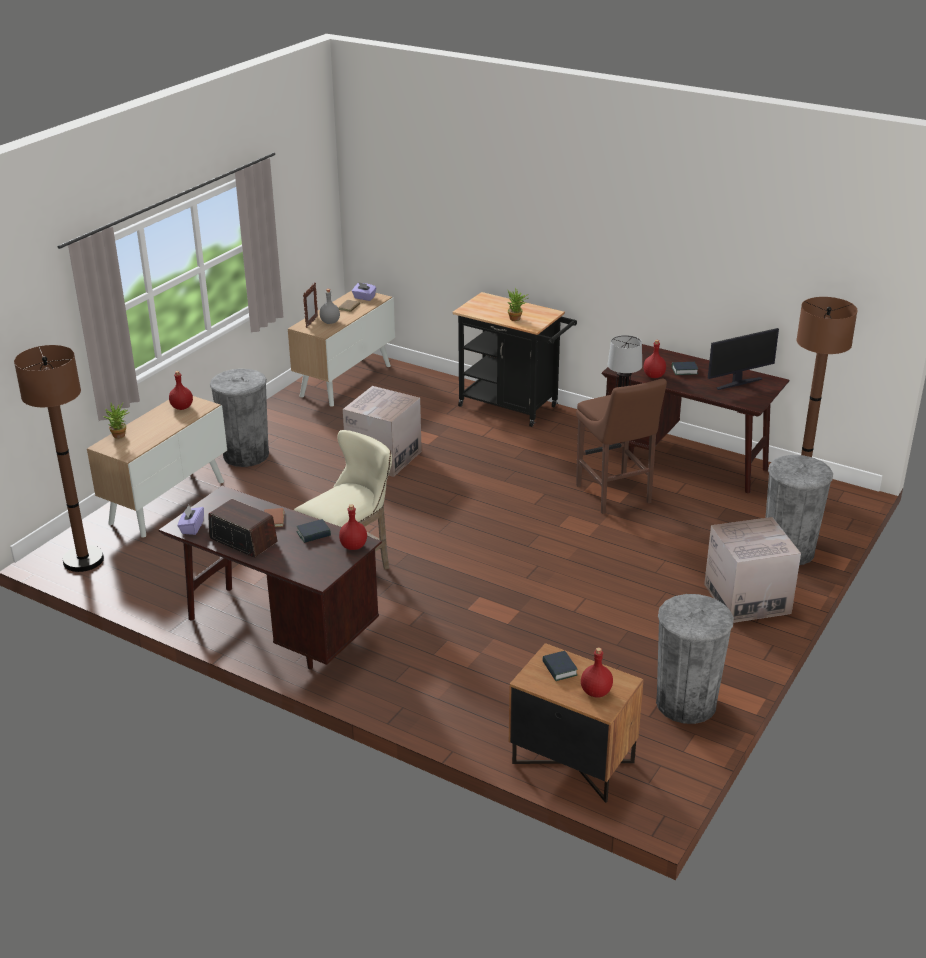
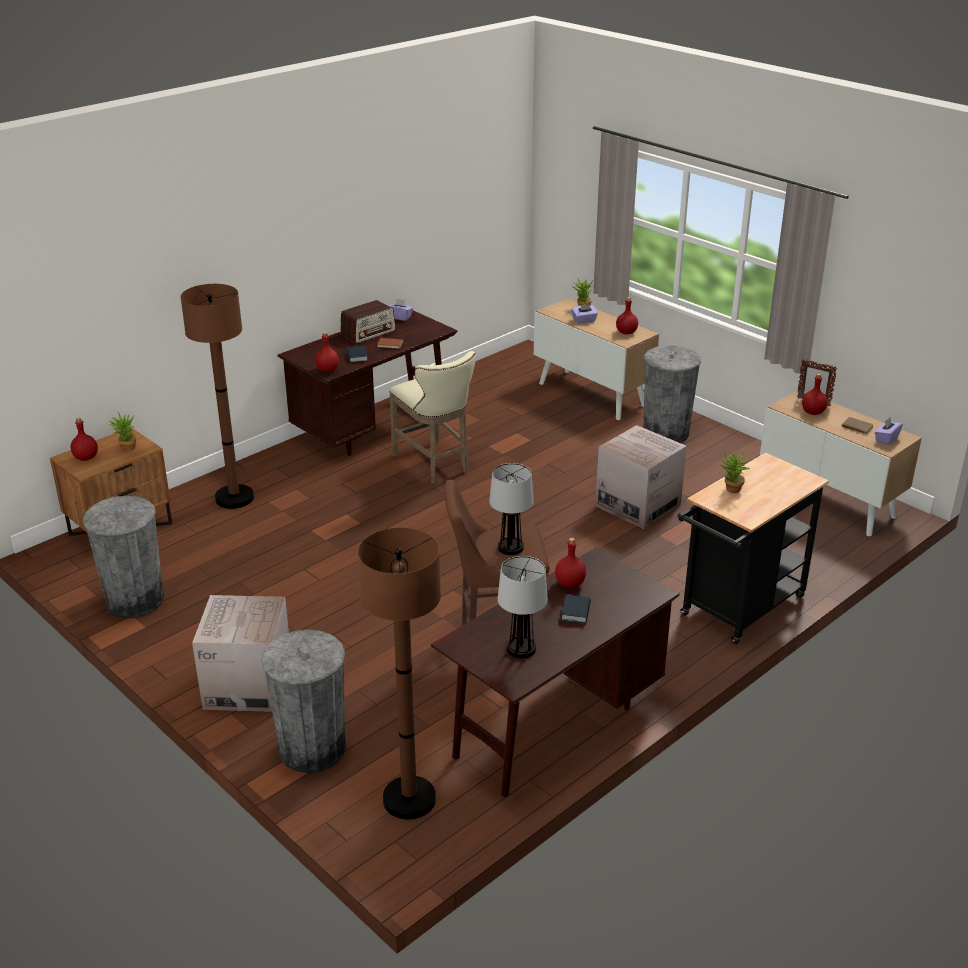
camera: 105 degrees right, 0 degrees up
(83, 560) = (517, 361): brown floor lamp -> brown floor lamp (234, 498)
(153, 432) = (584, 320): none -> purple tissue box
(330, 322) = (812, 412): grey bottle -> red bottle
(559, 669) = (126, 448): book -> potted plant
(738, 383) = (522, 649): monitor -> table lamp

